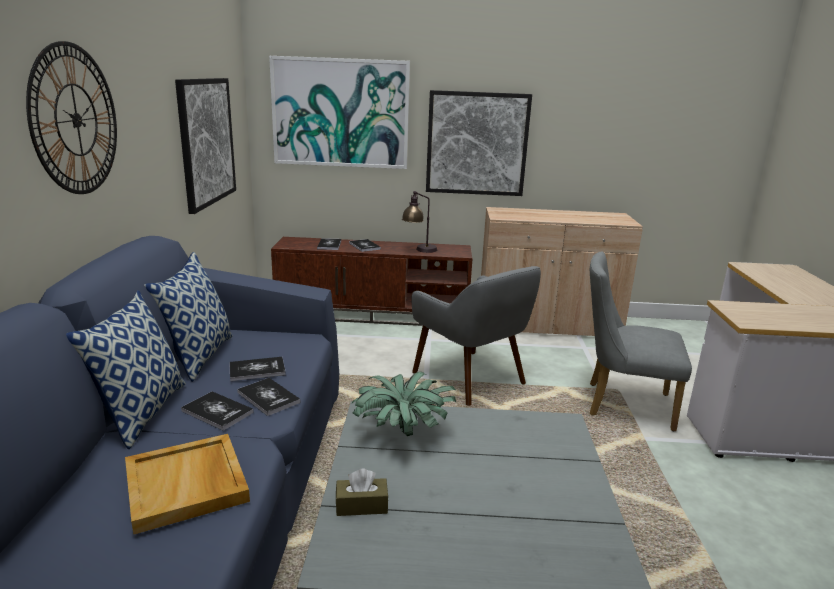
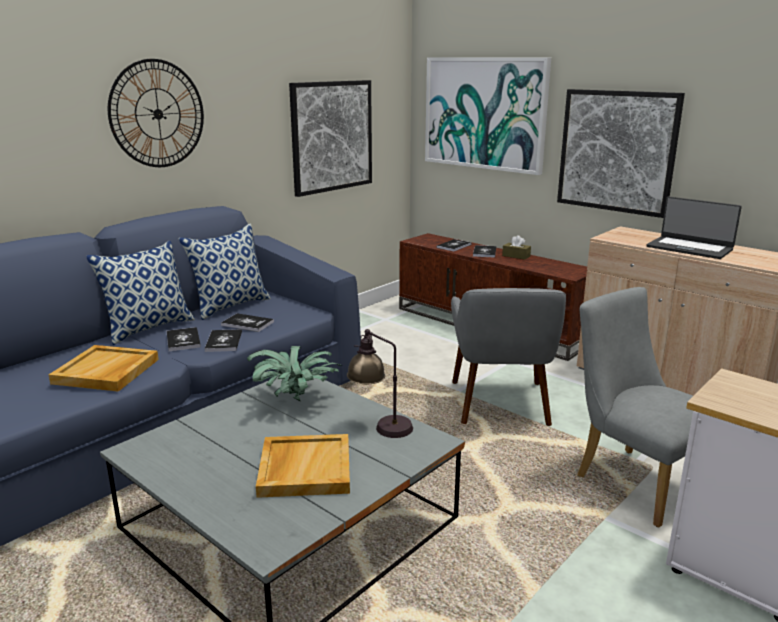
camera: 40 degrees right, 0 degrees up
(361, 505) = (196, 429): brown tissue box -> brown tissue box (516, 256)
(419, 250) = (532, 264): table lamp -> table lamp (380, 426)
(521, 494) = (304, 468): none -> beige tray
(561, 217) = (689, 248): none -> laptop

